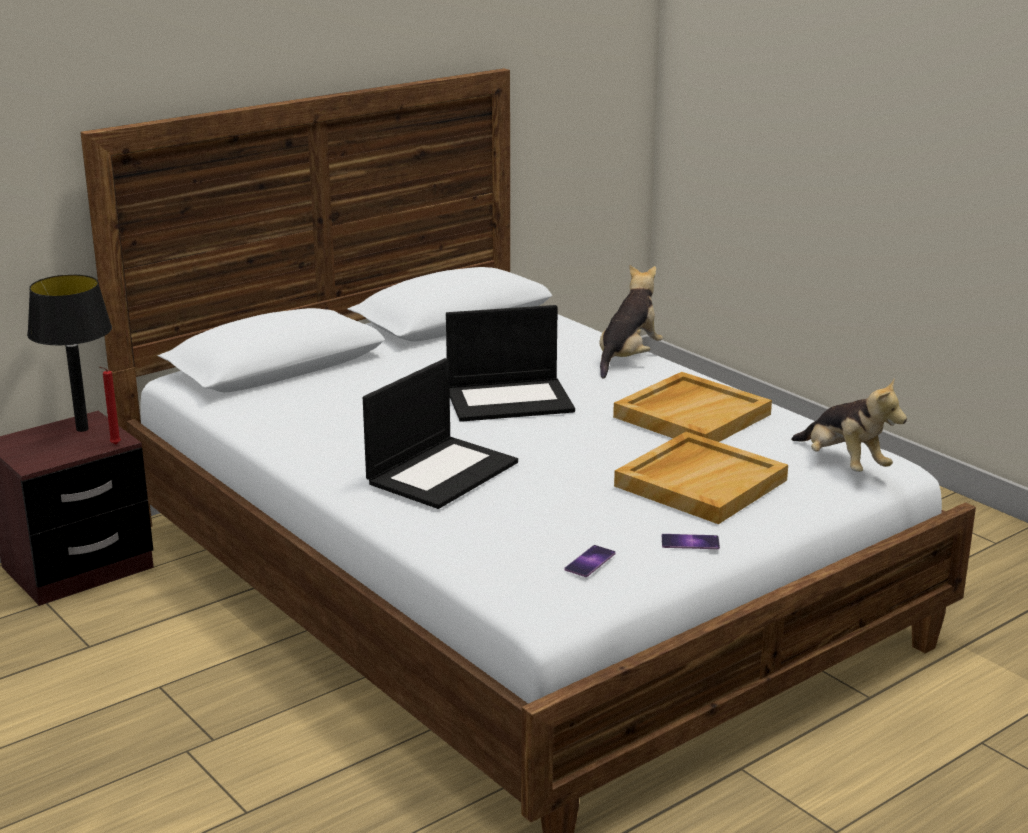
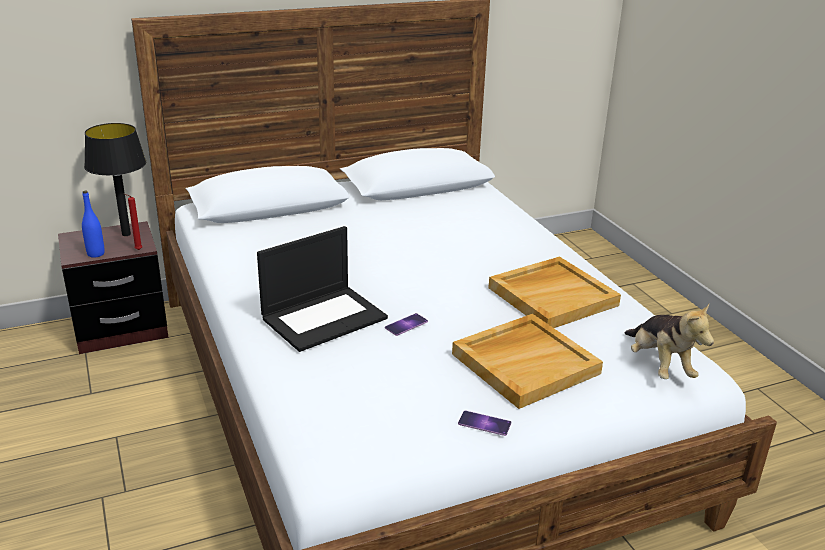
camera: 15 degrees right, 5 degrees up
(59, 457) = (96, 254): none -> blue bottle
(510, 400) = (417, 260): laptop -> none
(590, 561) = (388, 427): phone -> phone (406, 324)
(628, 358) = (529, 236): plush toy -> none

